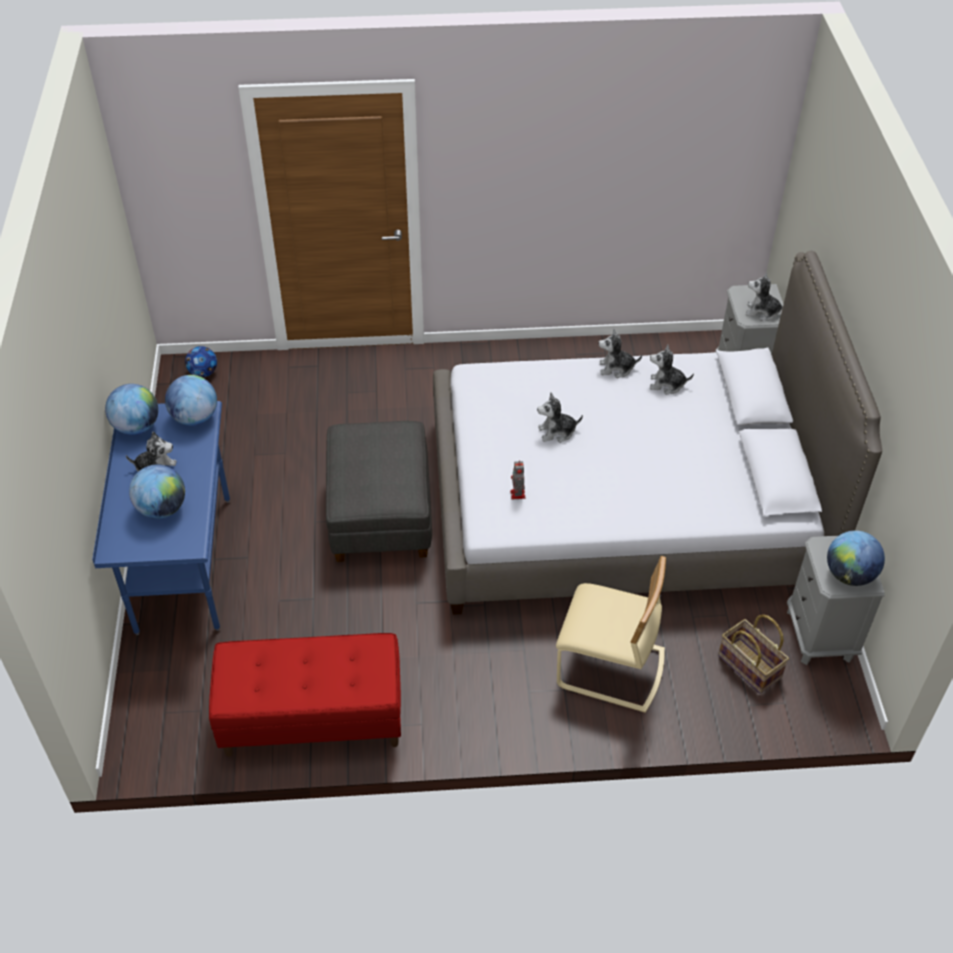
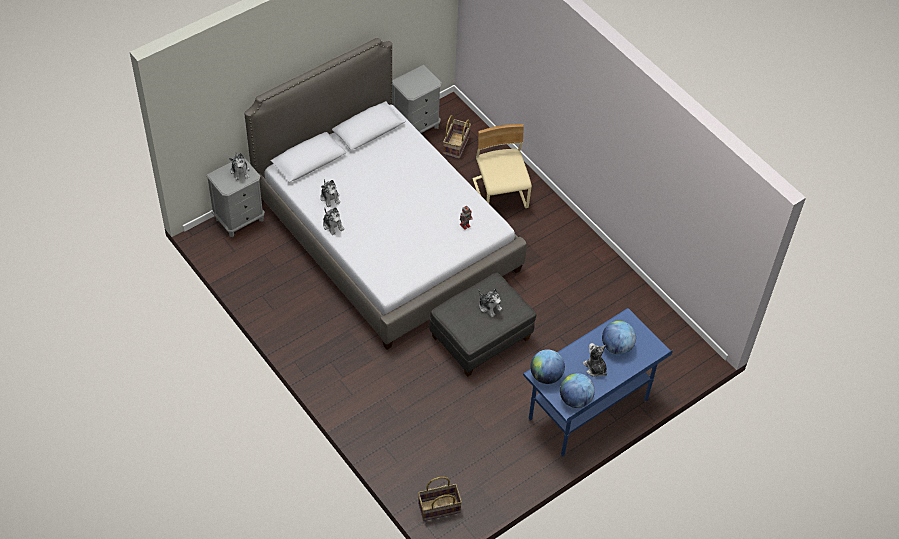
camera: 125 degrees left, 5 degrees up
(203, 373) = (439, 508): football -> basket
(312, 720) = (625, 294): red bench -> none
(557, 432) = (406, 229): plush toy -> plush toy (489, 306)
(849, 575) = (422, 78): globe -> none

